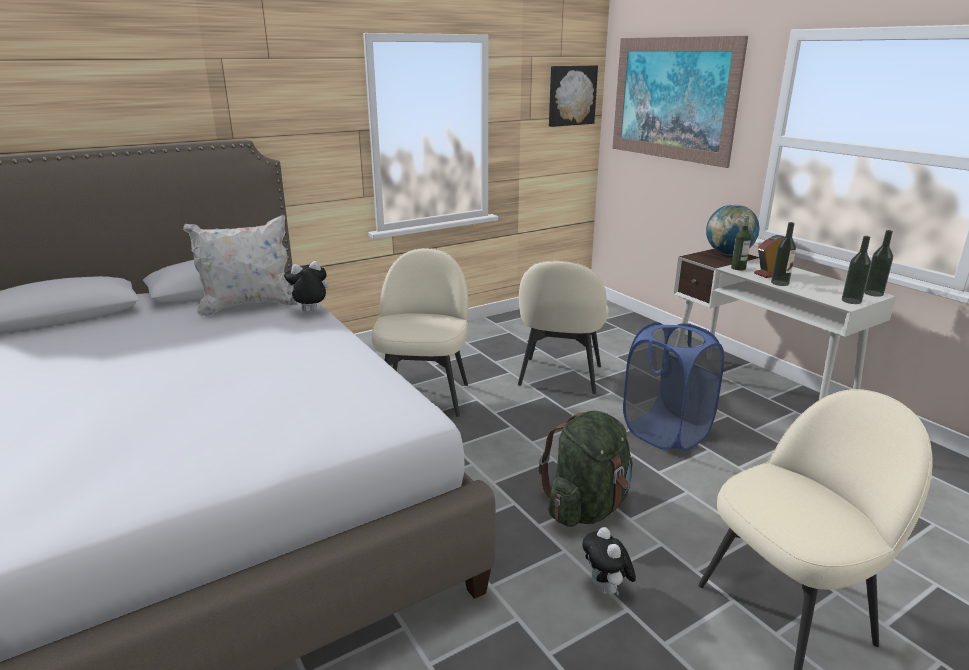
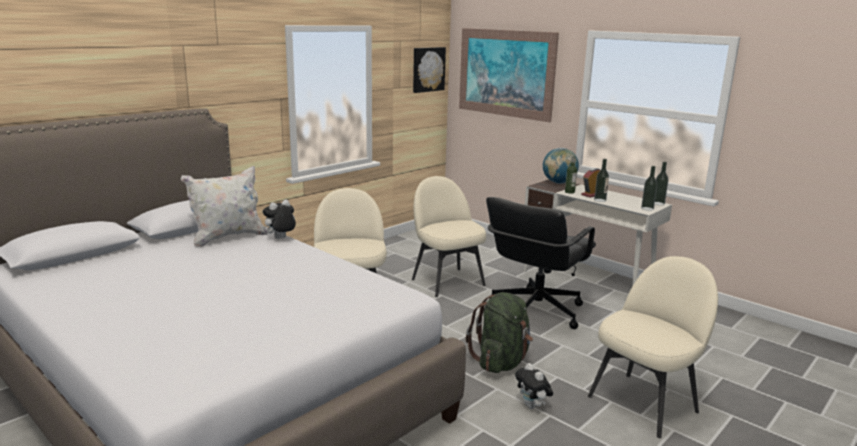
camera: 15 degrees left, 5 degrees down
(559, 377) = (447, 281): beige chair -> beige chair turned 150 degrees clockwise
(665, 432) = (535, 311): blue laundry basket -> black office chair

